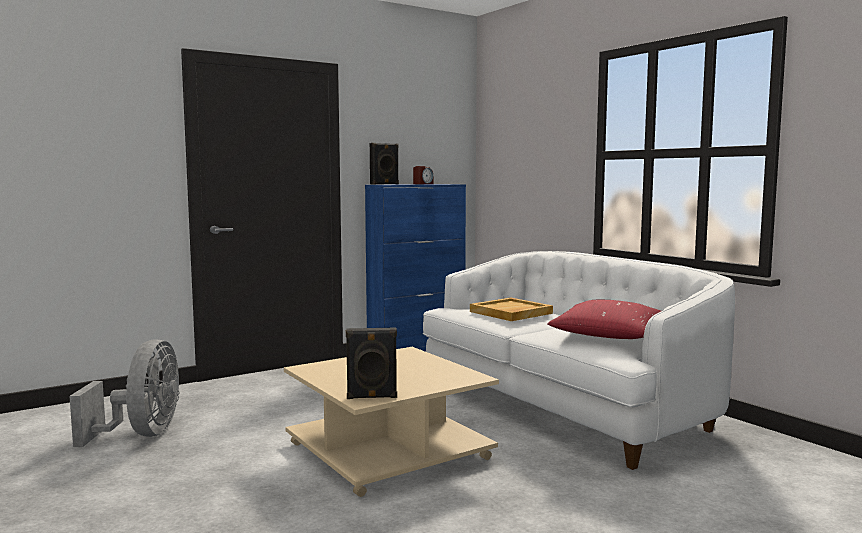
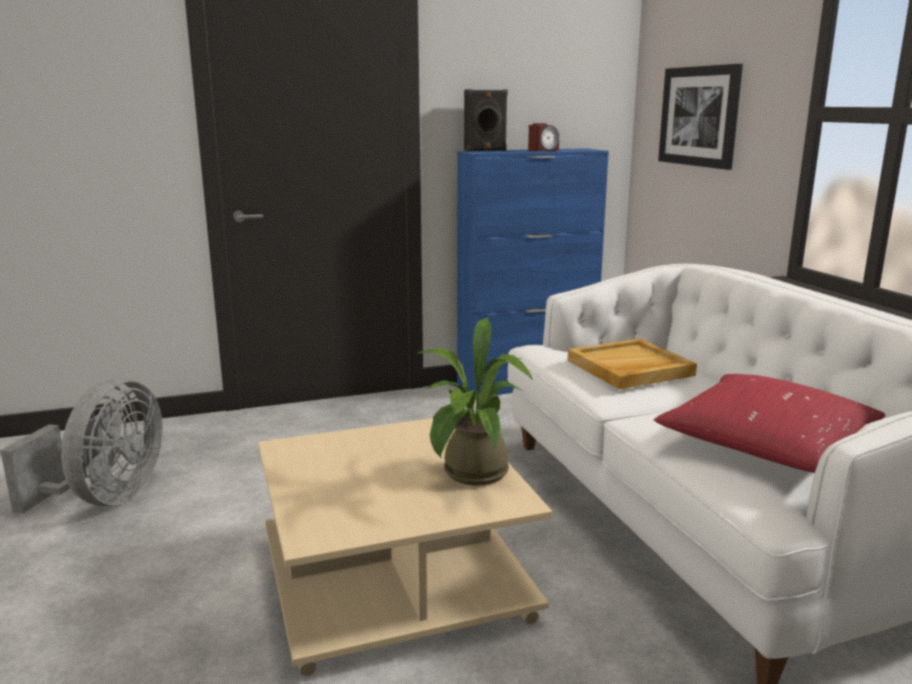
camera: 15 degrees right, 10 degrees up
(372, 397) = (330, 531): black speaker -> none
(439, 370) = (471, 476): none -> potted plant
(524, 161) = (699, 116): none -> picture

